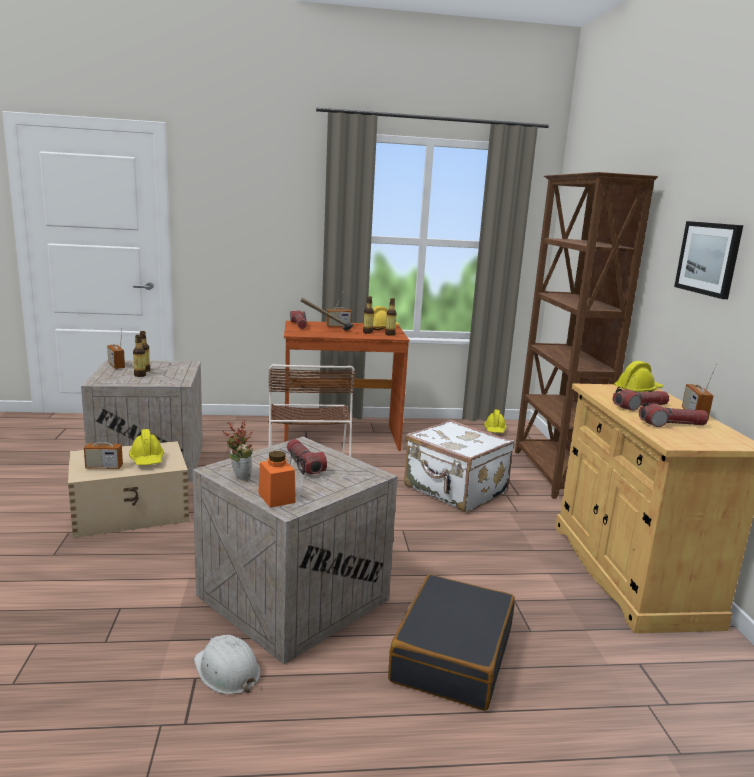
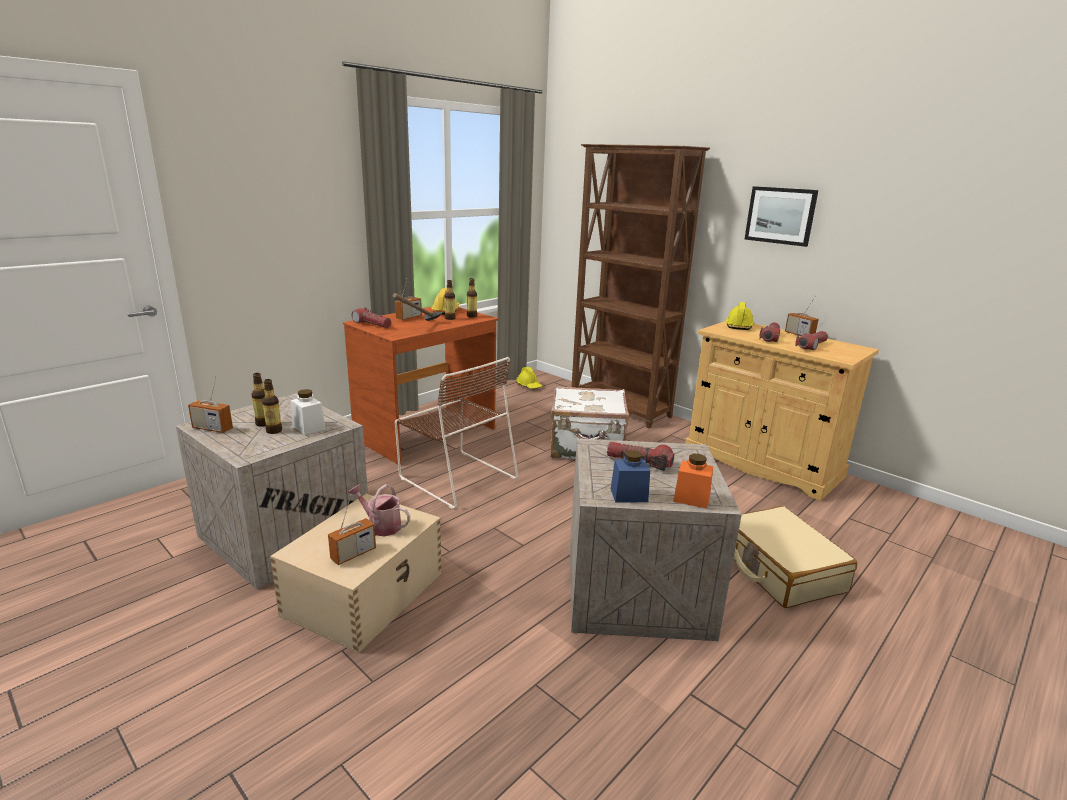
camera: 40 degrees left, 5 degrees up
(147, 460) = (381, 525): yellow hard hat -> watering can
(160, 379) = (308, 427): none -> white jar
(227, 670) = (698, 672): white hard hat -> none
(238, 477) = (629, 495): potted plant -> blue jar
(451, 655) = (779, 569): black suitcase -> beige suitcase

